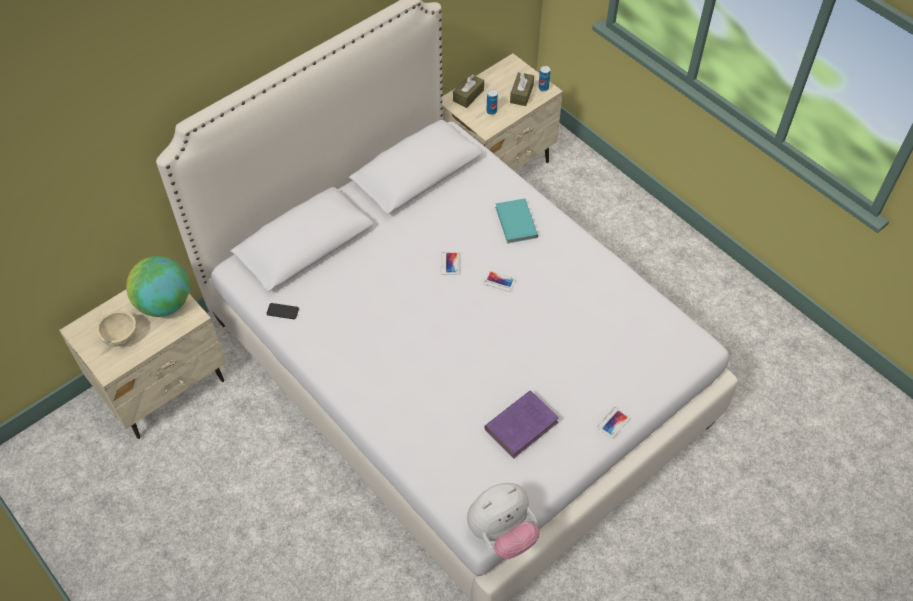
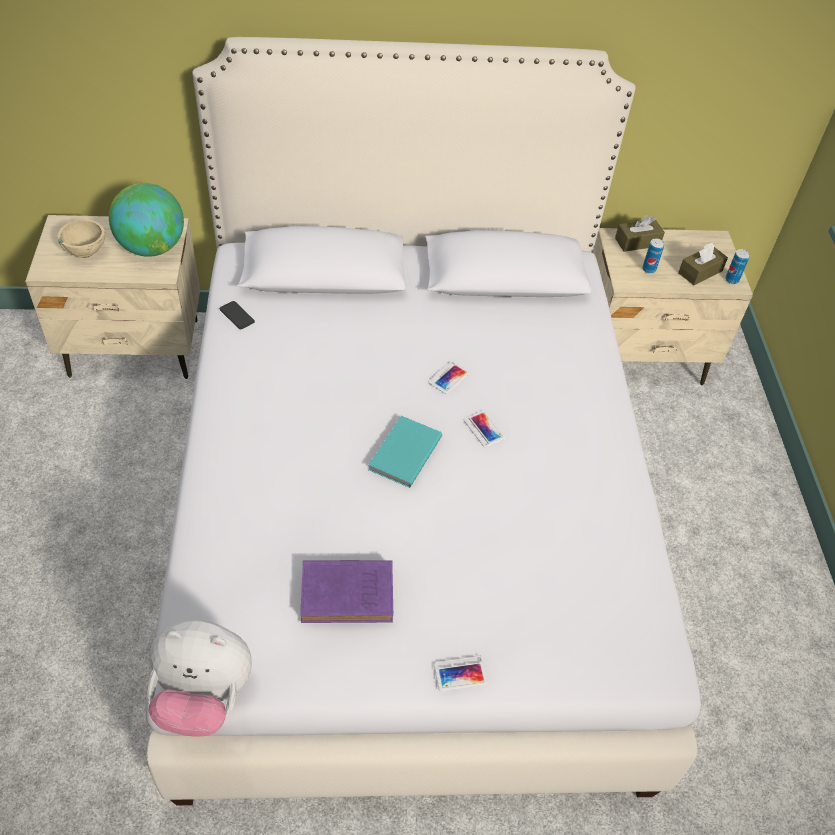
camera: 35 degrees right, 5 degrees down
(515, 223) = (562, 383): turquoise book -> turquoise book (403, 453)

